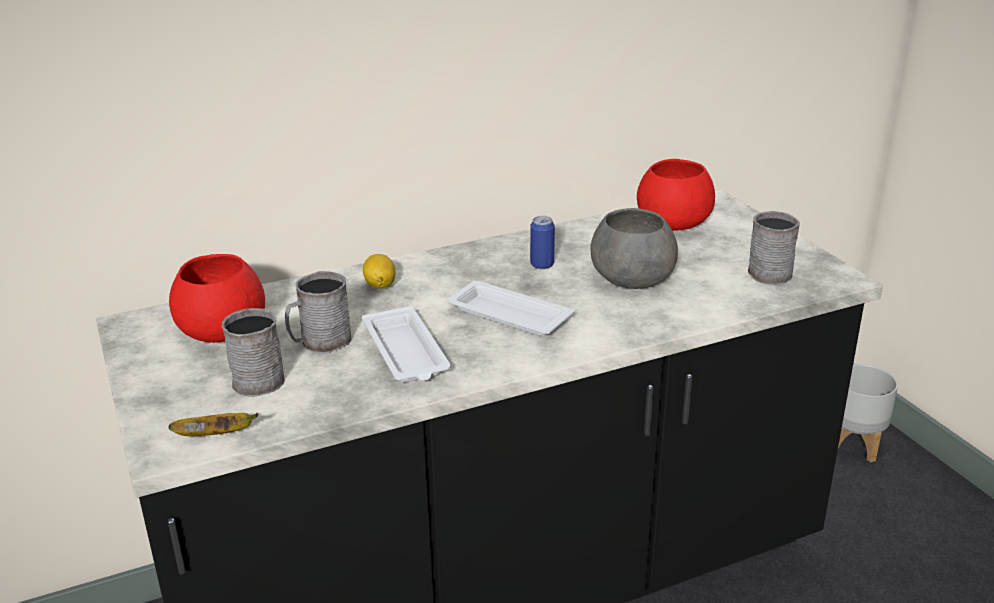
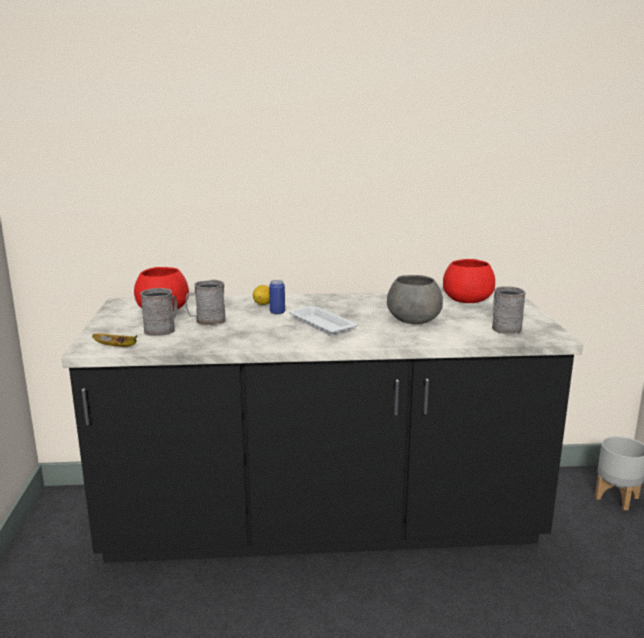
camera: 20 degrees right, 10 degrees down
(406, 353) = (247, 331): white tray -> none
(542, 265) = (364, 307): can -> can (277, 312)

